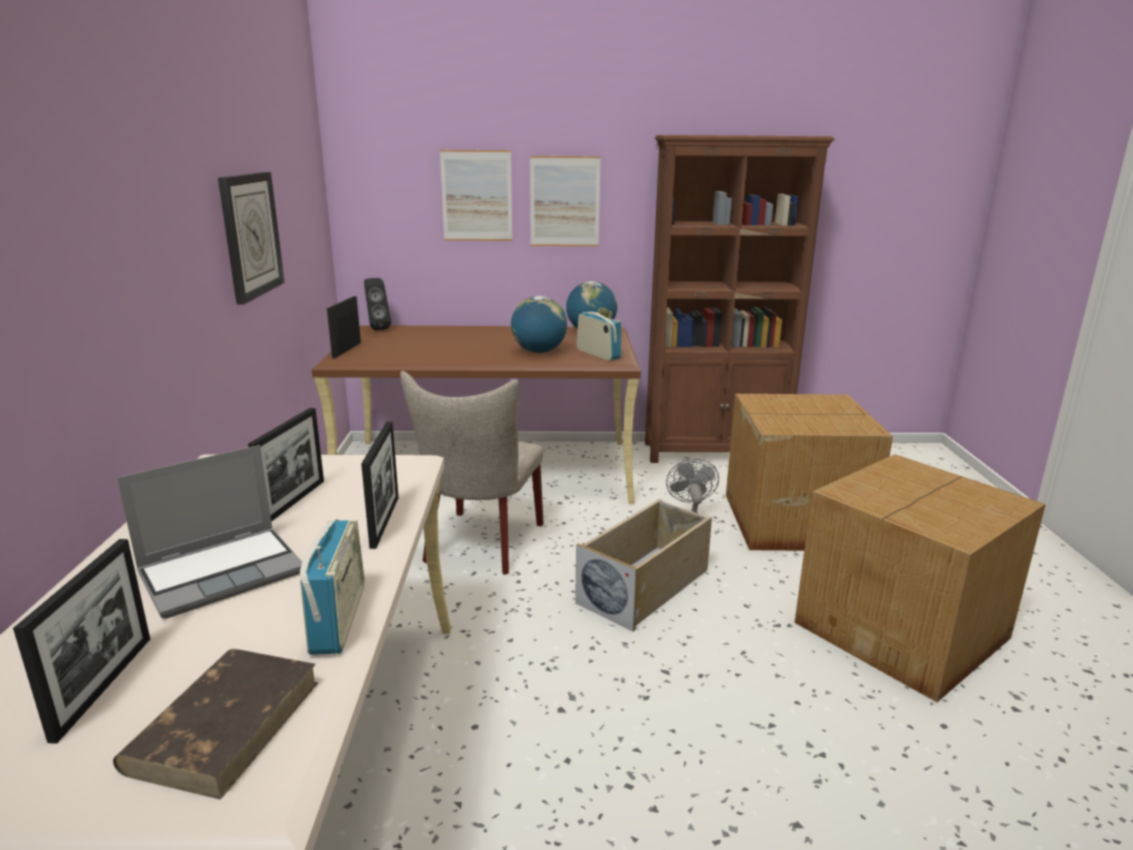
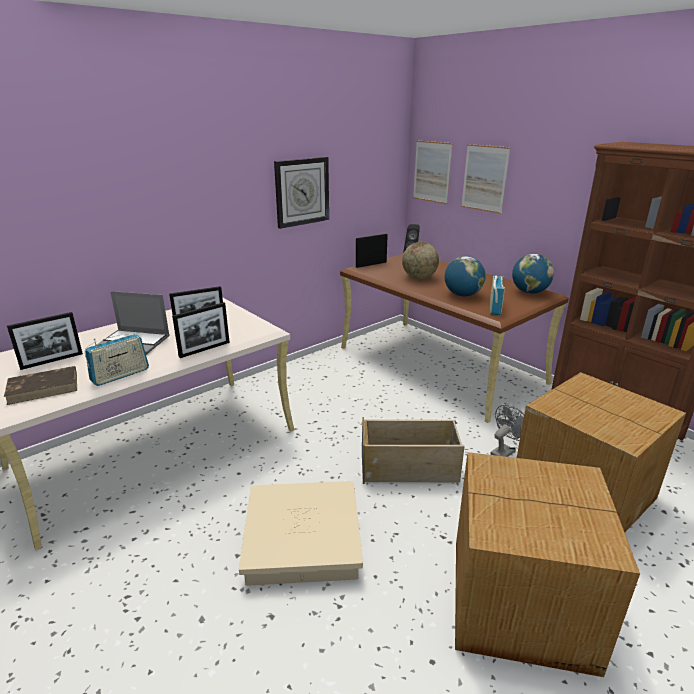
camera: 50 degrees right, 5 degrees up
(448, 348) = (419, 278): none -> globe
(480, 546) = (368, 401): beige chair -> none
(565, 201) = (541, 190): picture -> picture (432, 172)
(682, 728) = (303, 539): none -> beige storage box

